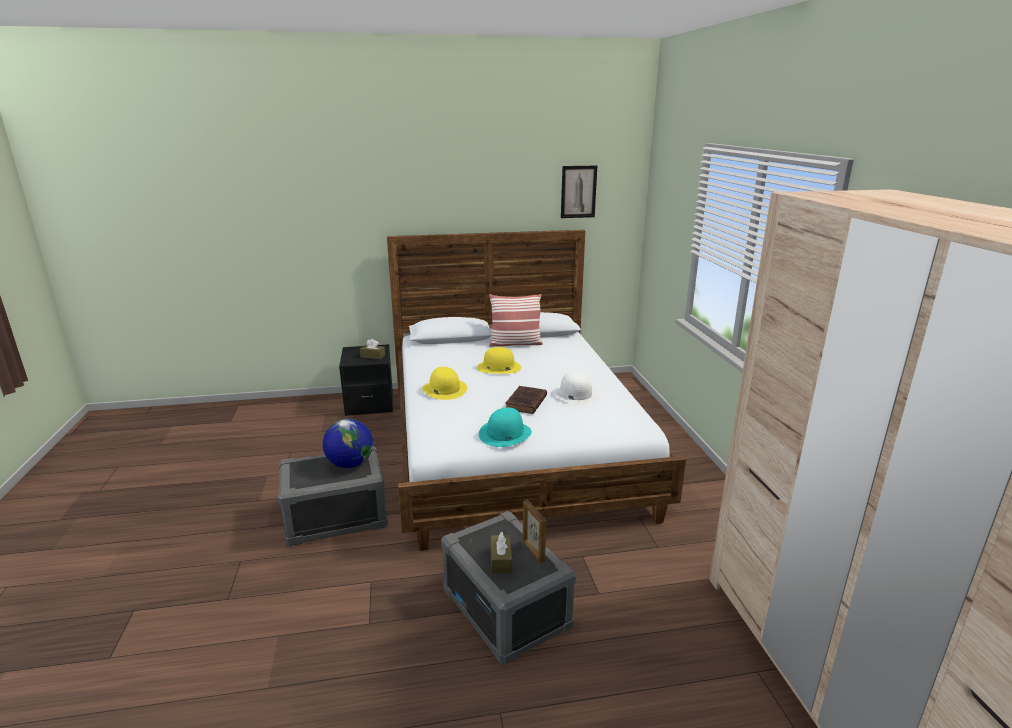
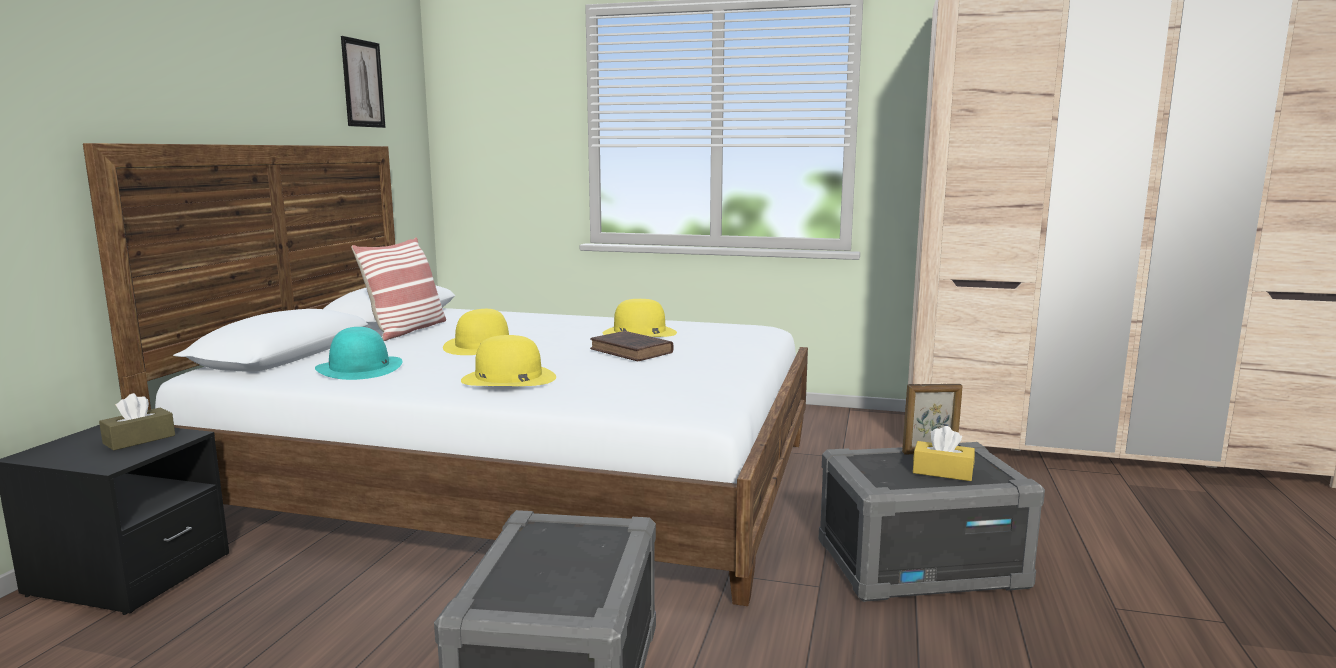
camera: 65 degrees left, 10 degrees down
(350, 464) = (560, 541): globe -> none
(501, 560) = (942, 472): brown tissue box -> yellow tissue box
(505, 433) = (715, 370): turquoise hat -> turquoise hat (360, 368)
(575, 394) = (639, 332): white hat -> yellow hat

